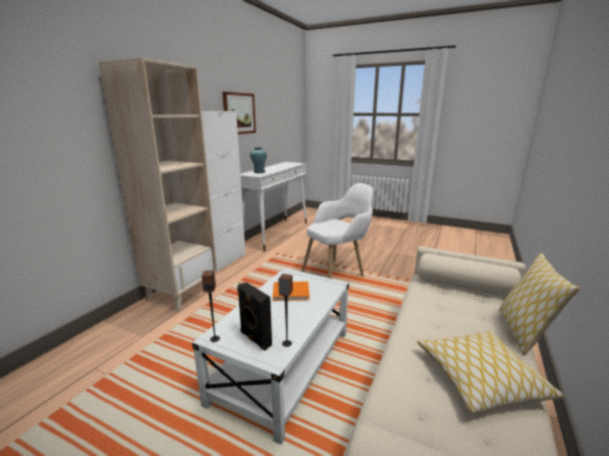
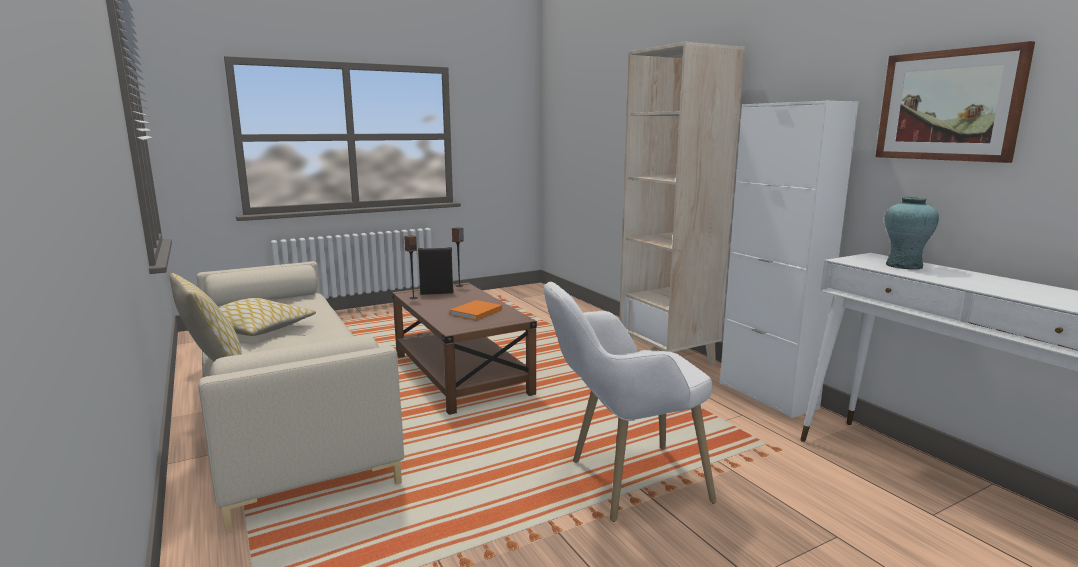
camera: 125 degrees right, 5 degrees down
(283, 366) = (460, 374): white coffee table -> brown coffee table
(338, 271) = (622, 484): white armchair -> white armchair turned 75 degrees clockwise

